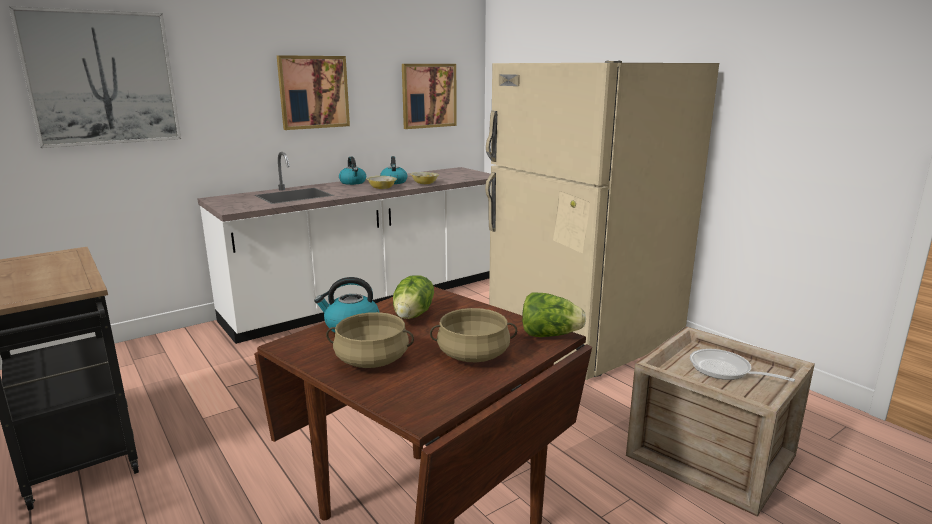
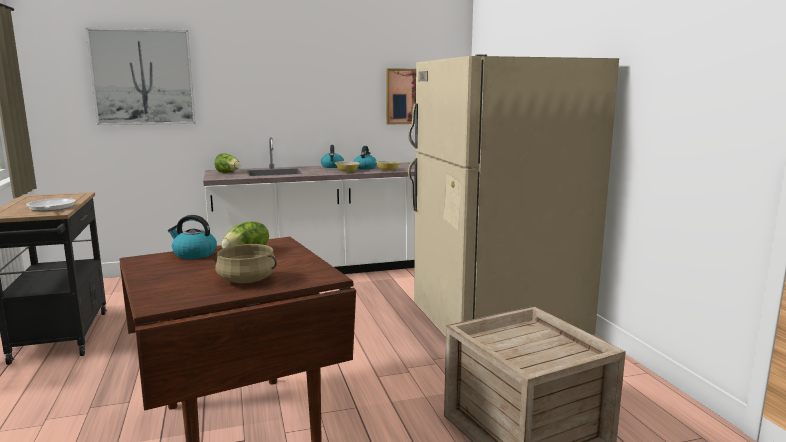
camera: 20 degrees right, 5 degrees down
(313, 92) = (305, 91): picture -> none
(371, 361) = (175, 274): beige cooking pot -> none
(549, 335) = (324, 276): lettuce -> lettuce (228, 173)
(725, 370) = (534, 345): frying pan -> frying pan (51, 208)

